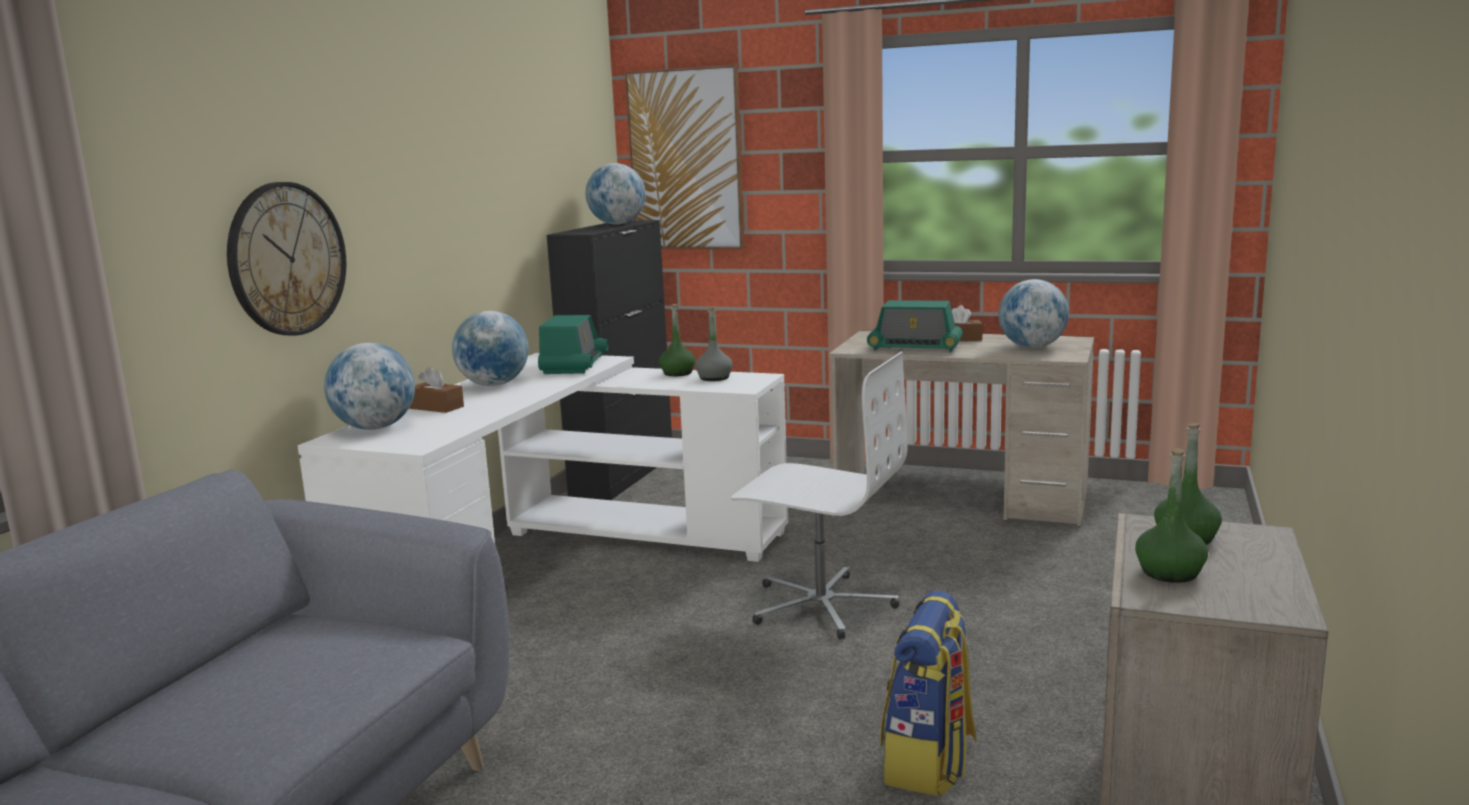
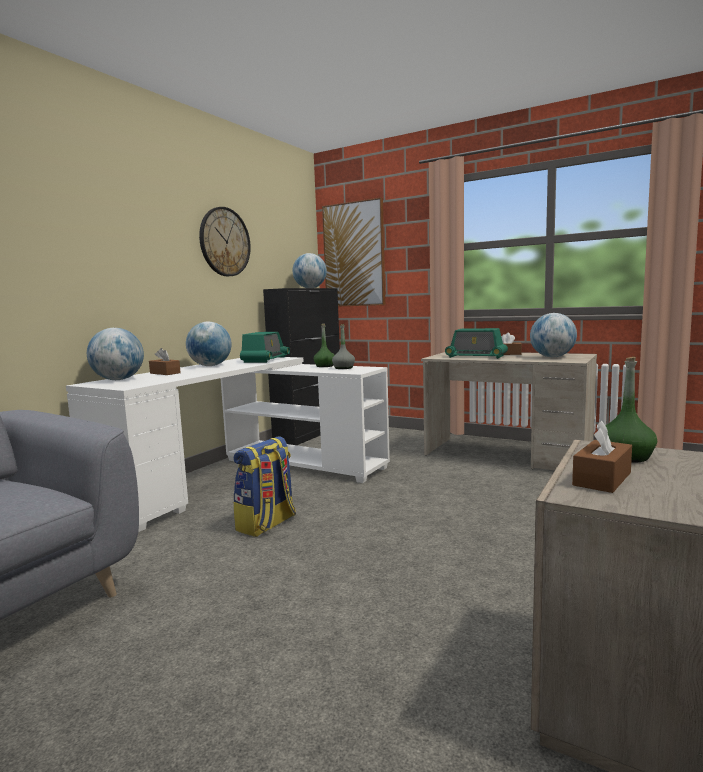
camera: 10 degrees right, 5 degrees down
(287, 259) = (68, 274): wall clock -> wall clock (224, 242)
(820, 605) = (390, 511): white office chair -> none
(929, 763) = (420, 627): backpack -> backpack (267, 524)
(1170, 573) = (602, 479): green bottle -> brown tissue box

